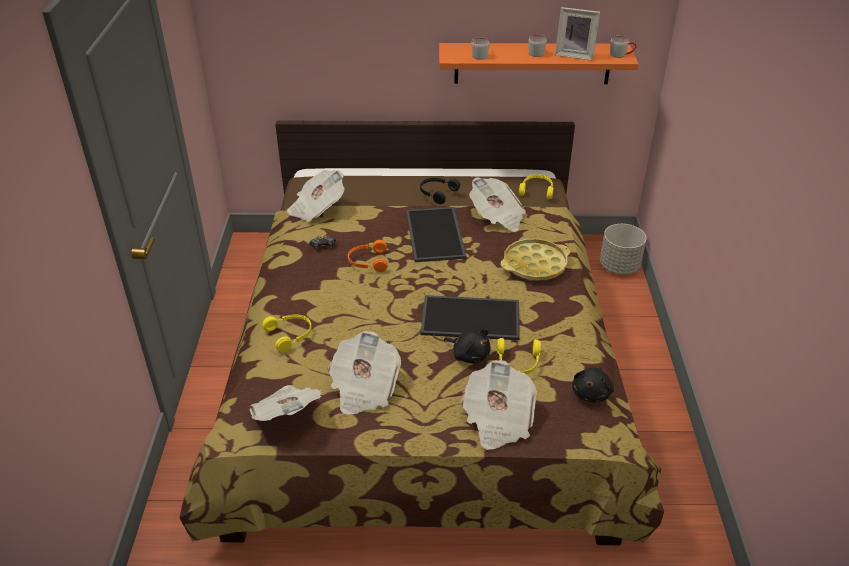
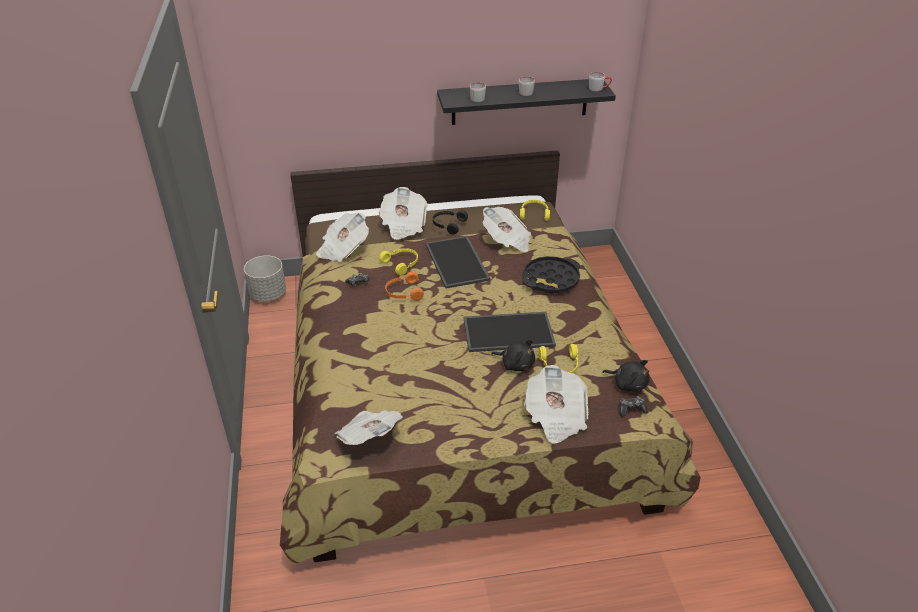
camera: 10 degrees left, 0 degrees up
(290, 335) = (351, 366): yellow headphones -> yellow headphones (401, 264)
(364, 388) = (431, 405): newspaper -> newspaper (403, 225)
(532, 63) = (520, 101): orange shelf -> black shelf
(534, 265) = (551, 279): yellow tray -> black tray
(575, 55) = (559, 91): picture frame -> none
(588, 422) = (631, 409): none -> game controller
(591, 393) = (628, 384): black plush toy -> black plush toy turned 75 degrees counterclockwise
(619, 266) = (606, 273): grey planter -> grey planter (268, 294)

